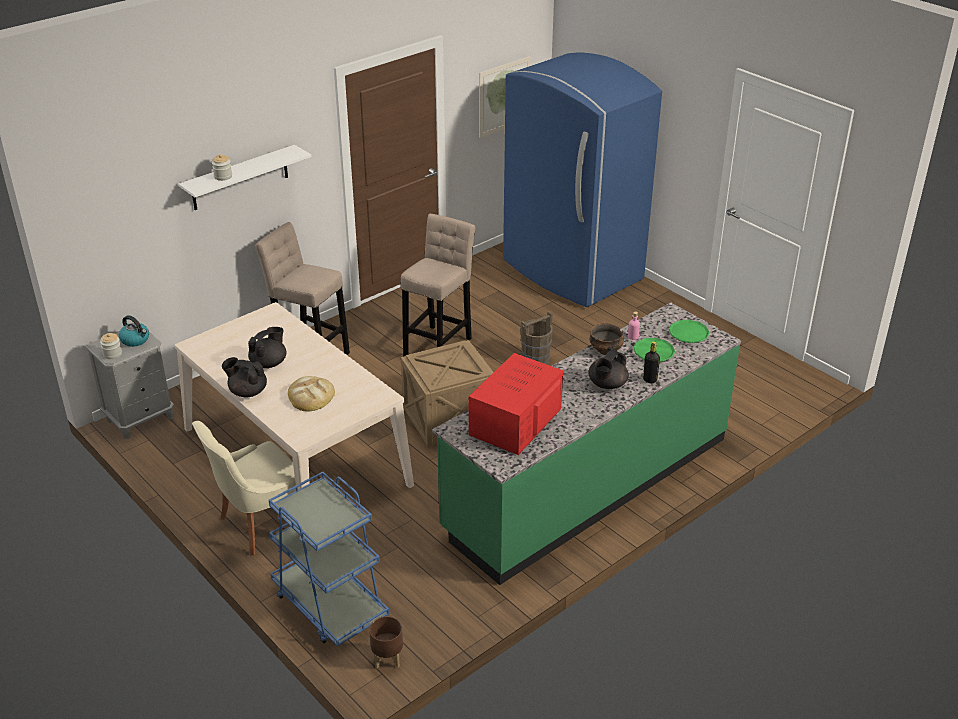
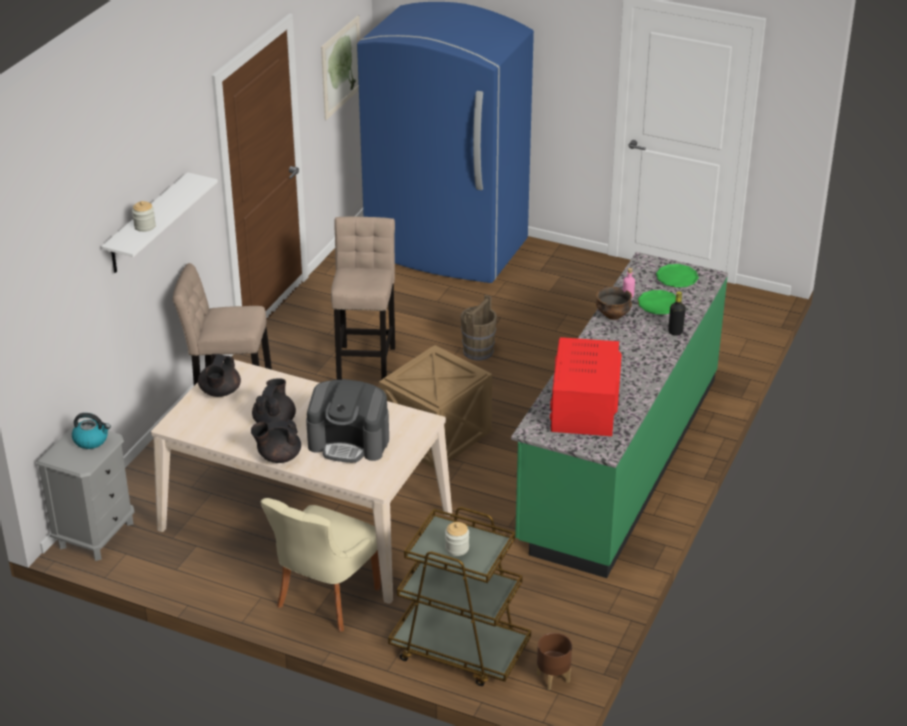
camera: 25 degrees left, 0 degrees up
(112, 354) = (79, 462): jar -> jar (457, 548)
(311, 396) = (349, 442): bread -> coffee machine
(329, 605) = (459, 650): blue cart -> brown cart
(607, 384) = (640, 347): black teapot -> black teapot (220, 392)

